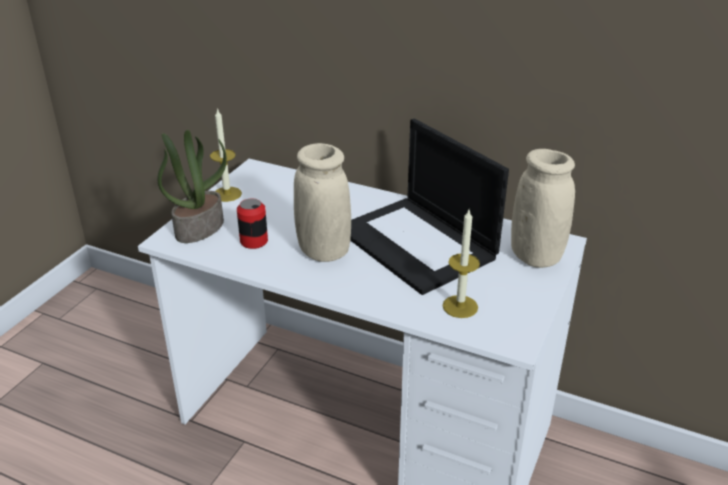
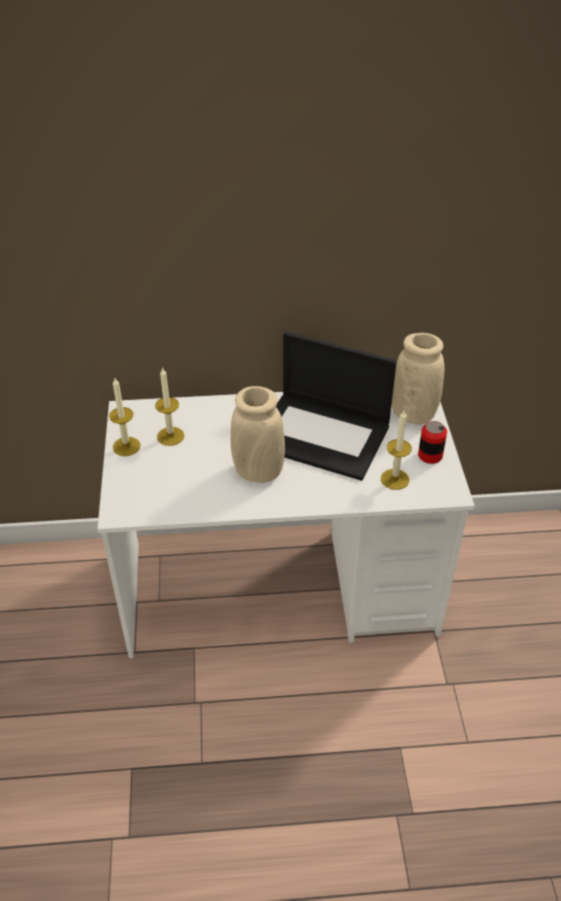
camera: 30 degrees left, 10 degrees up
(199, 228) = (135, 490): potted plant -> none
(254, 241) = (194, 484): can -> can (430, 455)
(272, 198) = (170, 436): none -> candle

